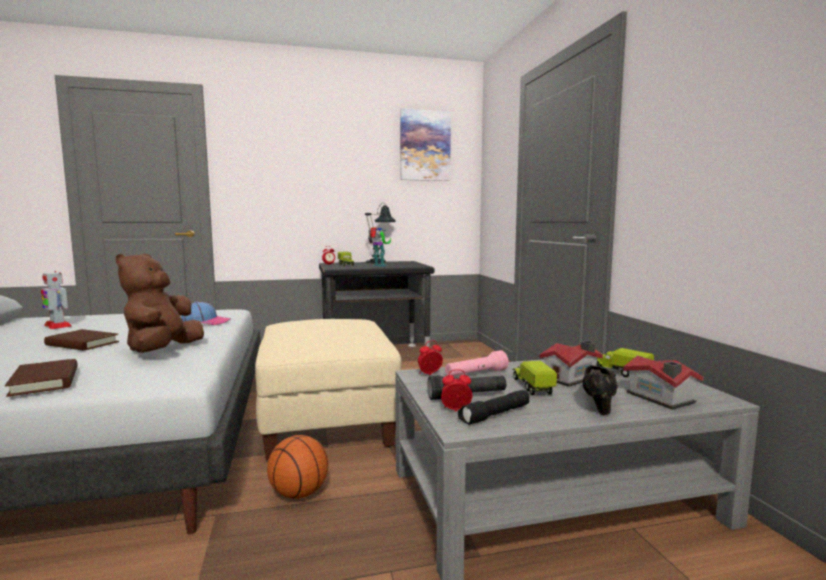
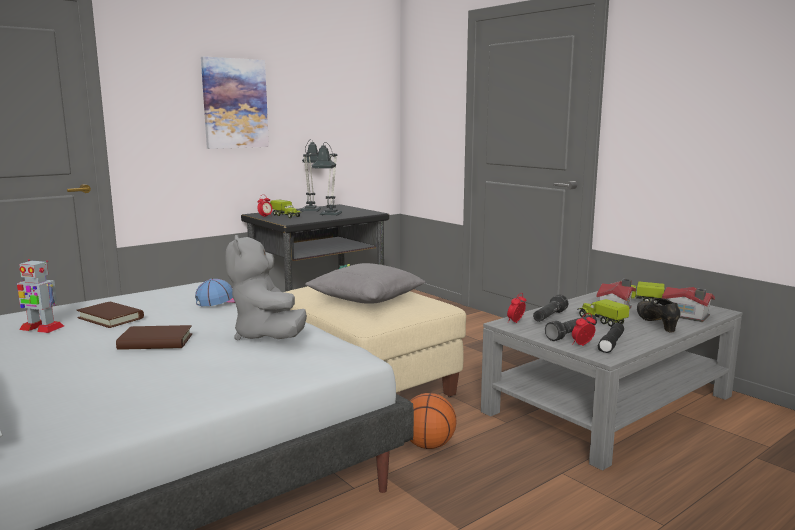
camera: 25 degrees left, 5 degrees up
(45, 381) = (236, 379): brown book -> brown book (111, 318)
(163, 351) = (267, 336): brown plush toy -> grey plush toy
(316, 334) = (366, 299): none -> grey pillow
(379, 266) = (329, 215): toy robot -> table lamp
(425, 146) = (346, 71): picture -> picture (235, 103)
(476, 374) = (549, 317): pink flashlight -> black flashlight

